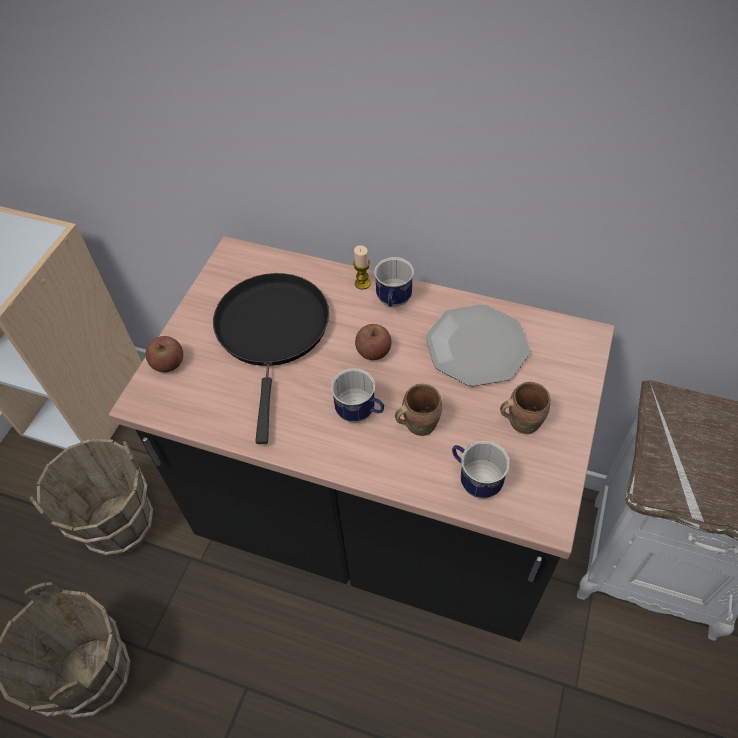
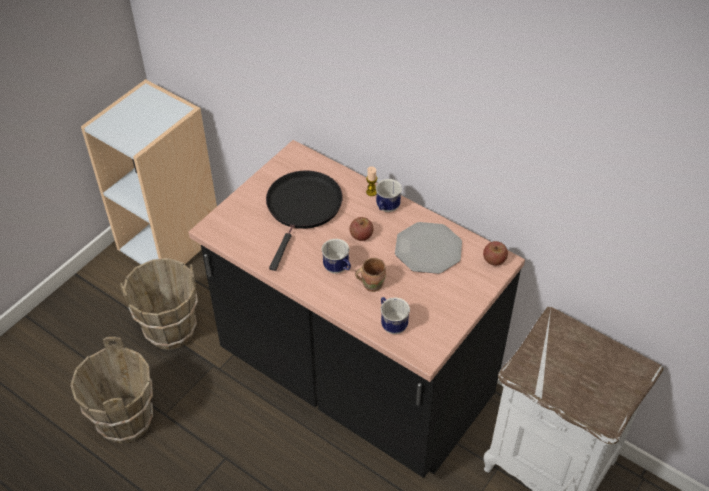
camera: 15 degrees right, 5 degrees down
(168, 363) = (232, 211): apple -> apple (494, 260)
(522, 420) = (436, 299): brown mug -> none

